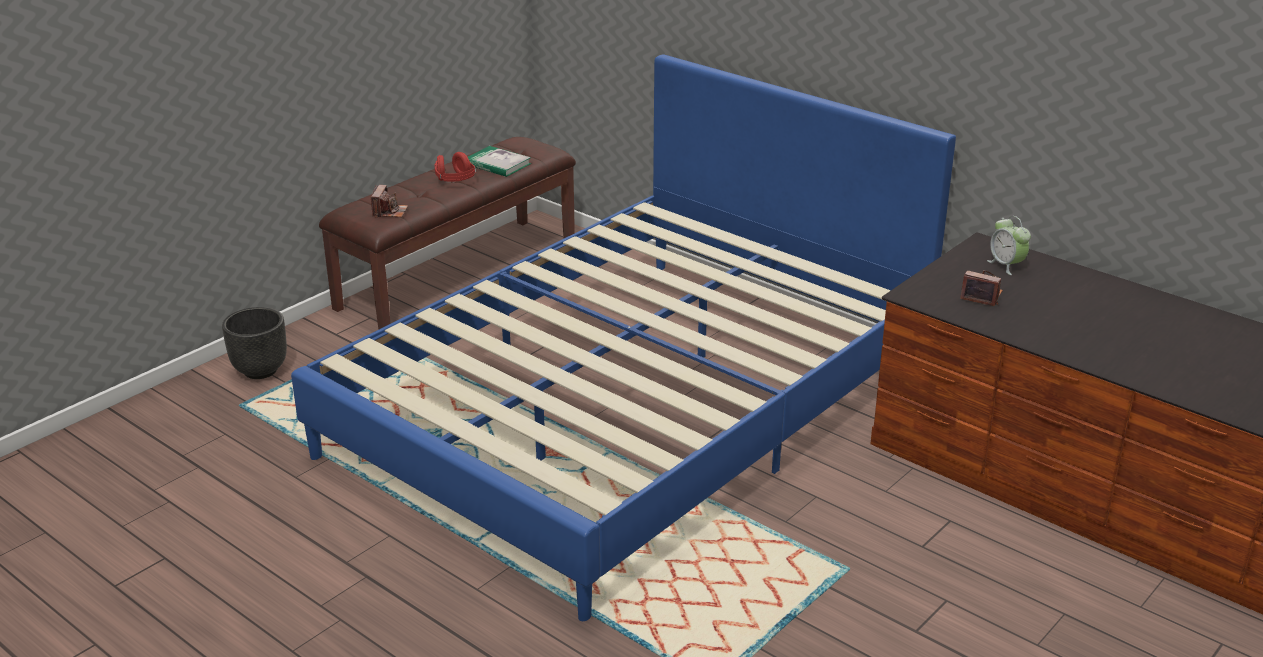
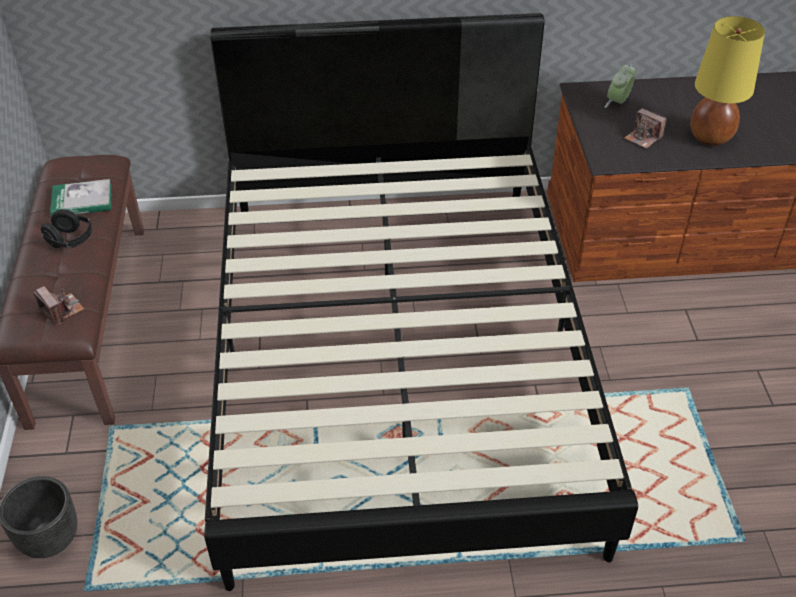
camera: 45 degrees left, 15 degrees up
(455, 181) = (71, 240): red headphones -> black headphones
(633, 408) = (399, 357): blue bed -> black bed
(981, 296) = (643, 138): camera -> camera turned 120 degrees counterclockwise
(1006, 265) = (618, 102): alarm clock -> alarm clock turned 105 degrees clockwise
(1053, 325) = (709, 137): none -> yellow table lamp

